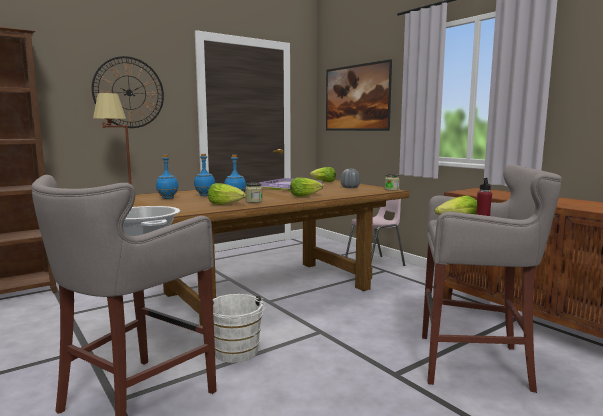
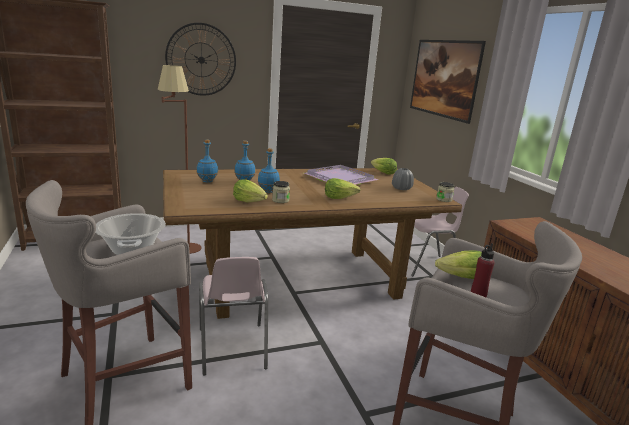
camera: 15 degrees right, 10 degrees up
(237, 353) = (232, 349): white bucket -> pink chair

